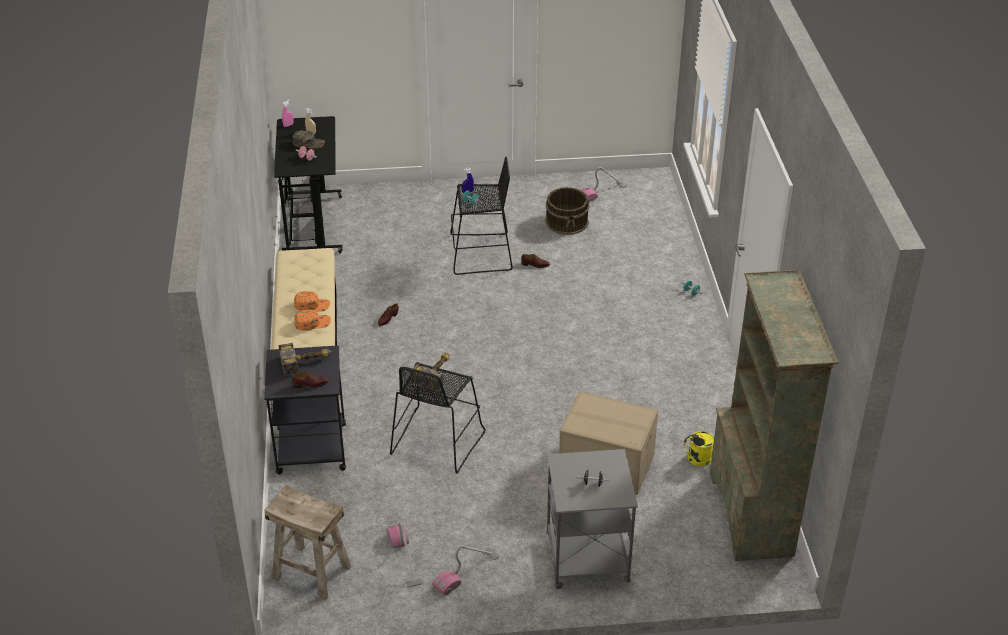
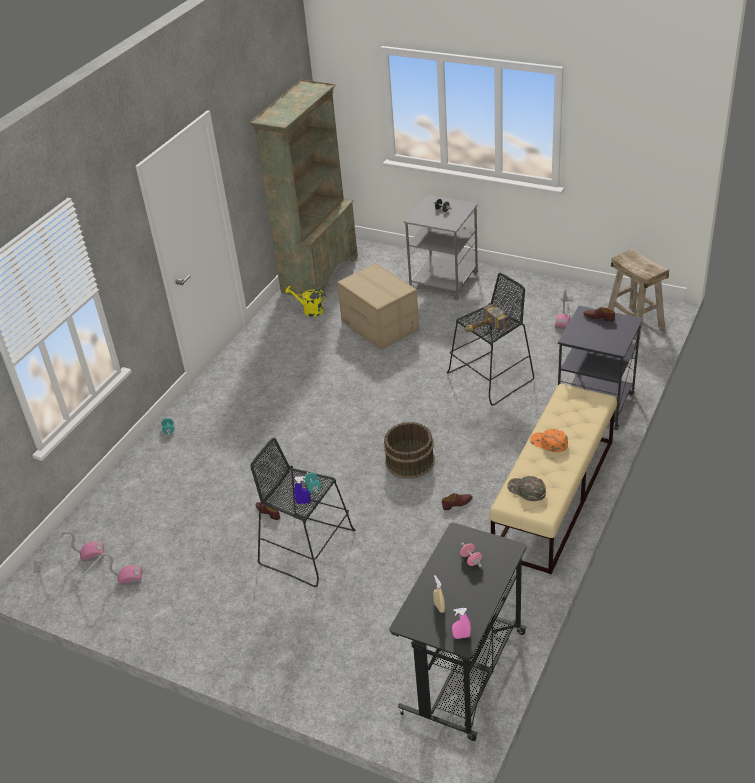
camera: 145 degrees left, 0 degrees up
(307, 361) = (592, 336): hammer -> none
(309, 143) = (453, 587): green cap -> green cap (526, 490)
(312, 323) = (558, 424): orange cap -> none
(466, 572) = (527, 295): vacuum cleaner -> vacuum cleaner (69, 560)
(567, 222) = (184, 555): brown bucket -> brown bucket (409, 461)

